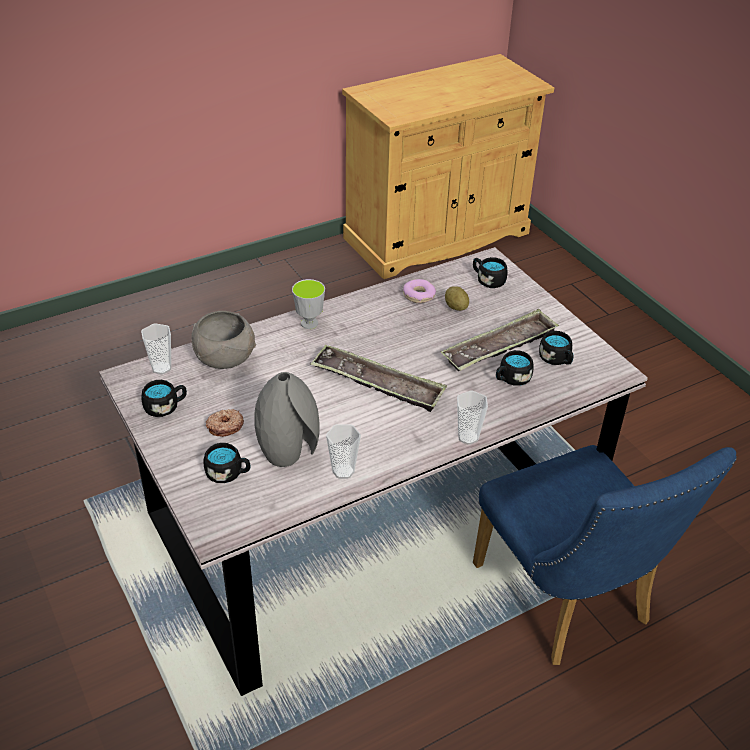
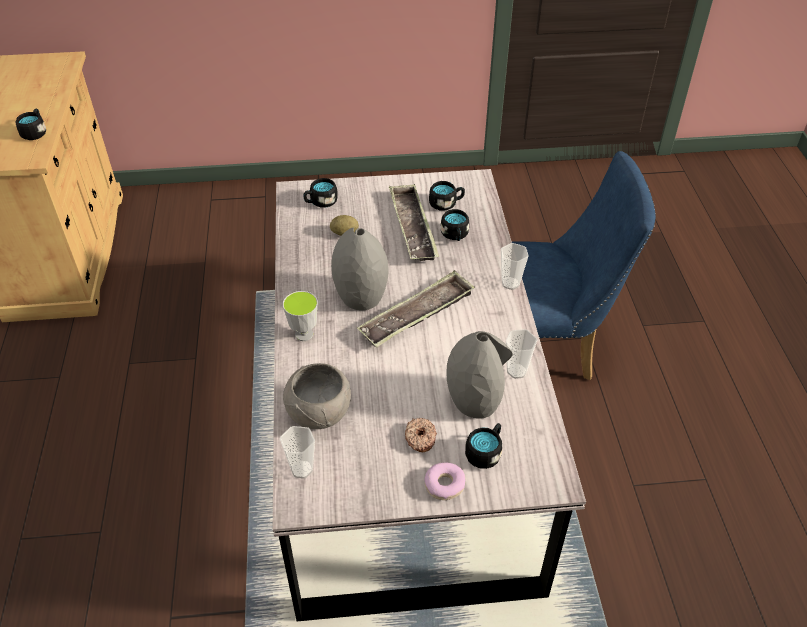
camera: 65 degrees left, 5 degrees up
(166, 407) = (366, 479): black mug -> black mug (35, 132)
(376, 342) = (361, 297): none -> grey vase
(419, 296) = (313, 249): donut -> donut (444, 485)

